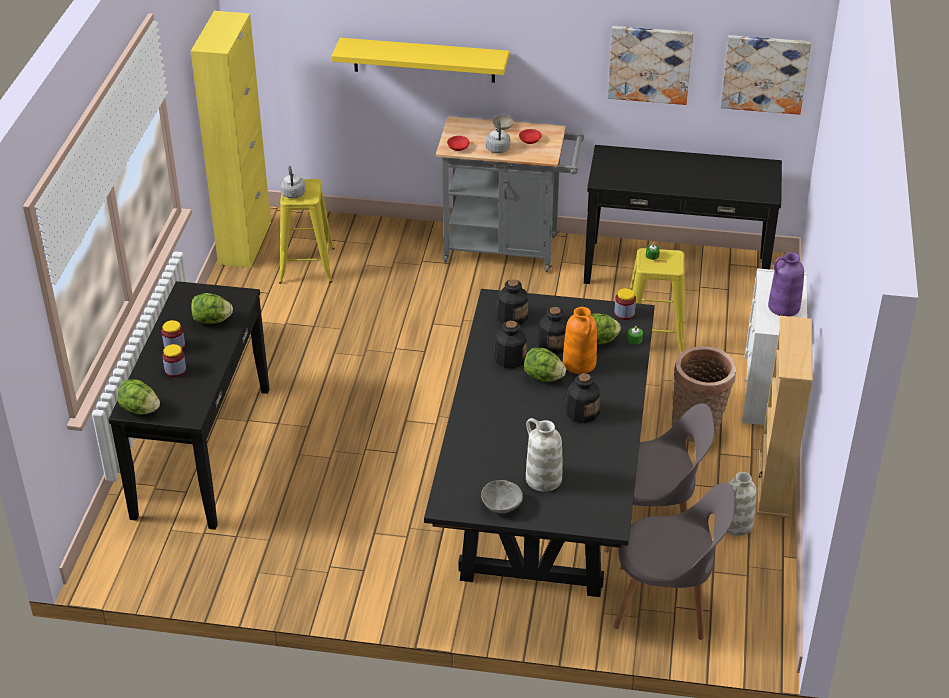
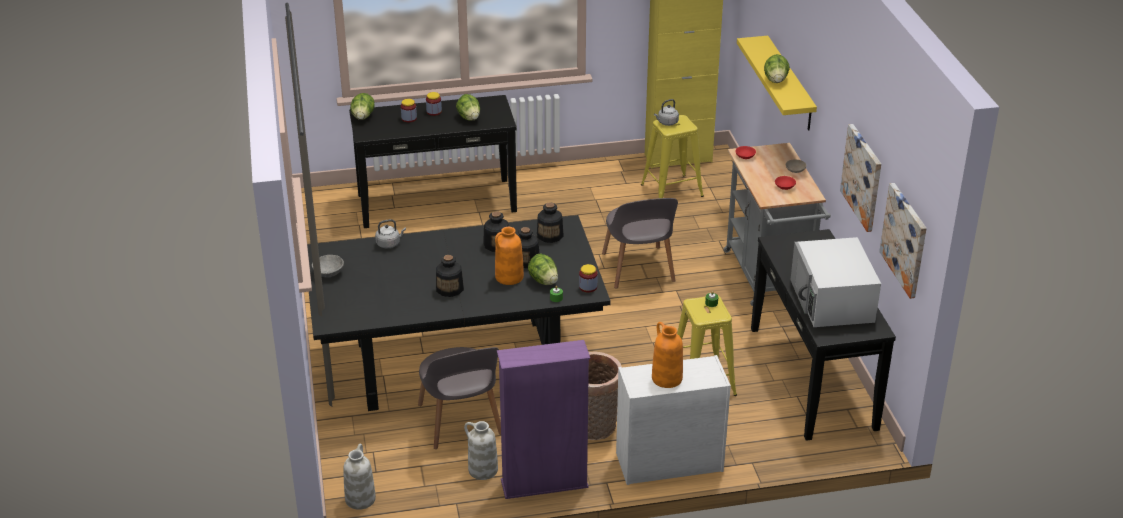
camera: 70 degrees right, 5 degrees down
(497, 148) = (760, 174): grey kettle -> grey kettle (389, 244)
(543, 377) = (482, 264): lettuce -> lettuce (776, 80)
(543, 479) = (364, 285): white vase -> white vase (360, 498)
(666, 602) = (375, 446): grey chair -> grey chair (638, 269)
(715, 176) = (832, 301): none -> white microwave
(773, 484) = (544, 484): beige bookcase -> purple bookcase
(783, 307) = (666, 378): purple vase -> orange vase

